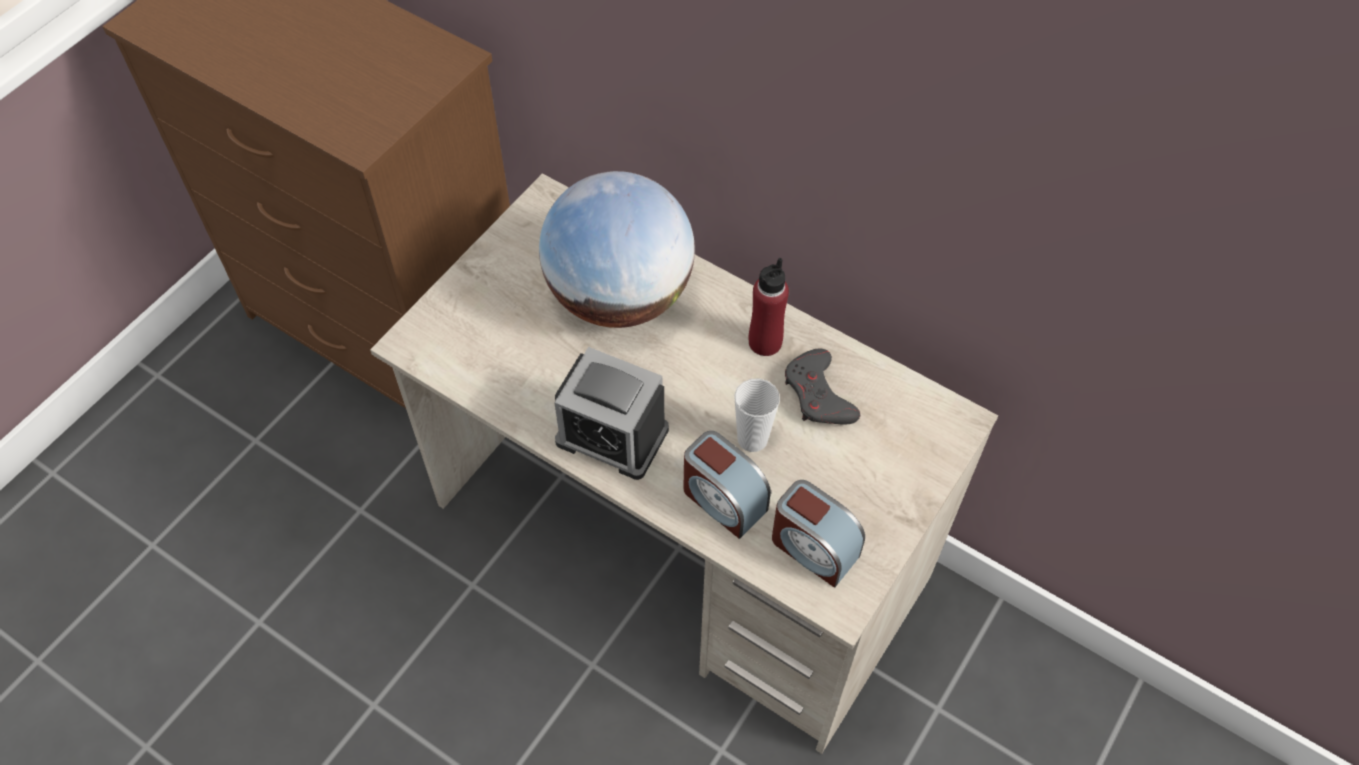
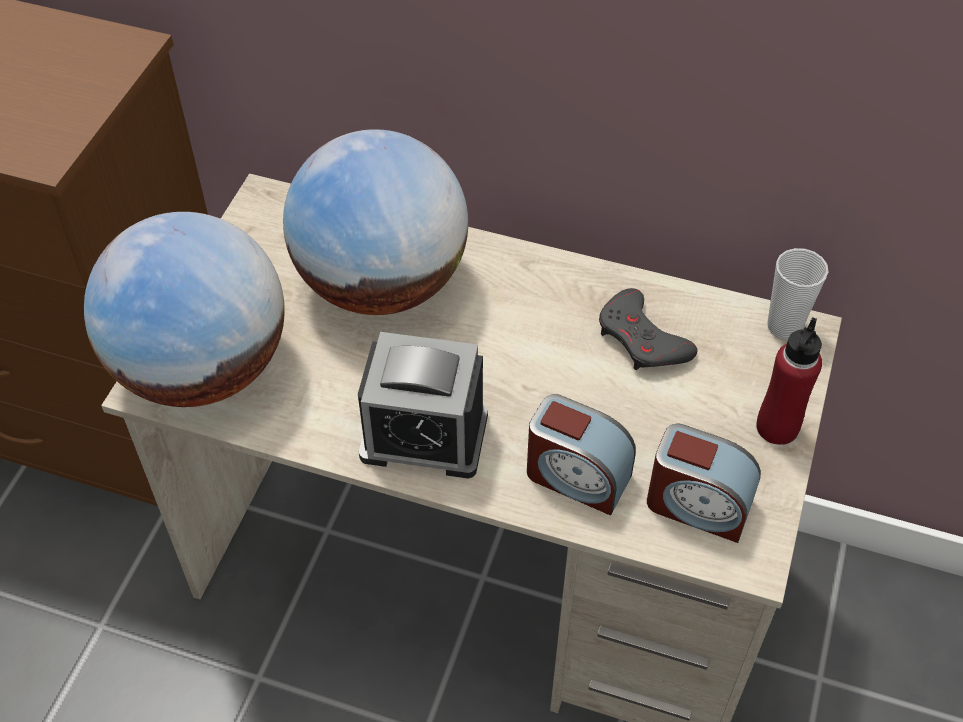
camera: 15 degrees left, 5 degrees down
(456, 336) = (202, 368): none -> globe
(752, 439) = (586, 403): cup -> cup (784, 326)
(765, 342) = (562, 297): red bottle -> red bottle (777, 427)

